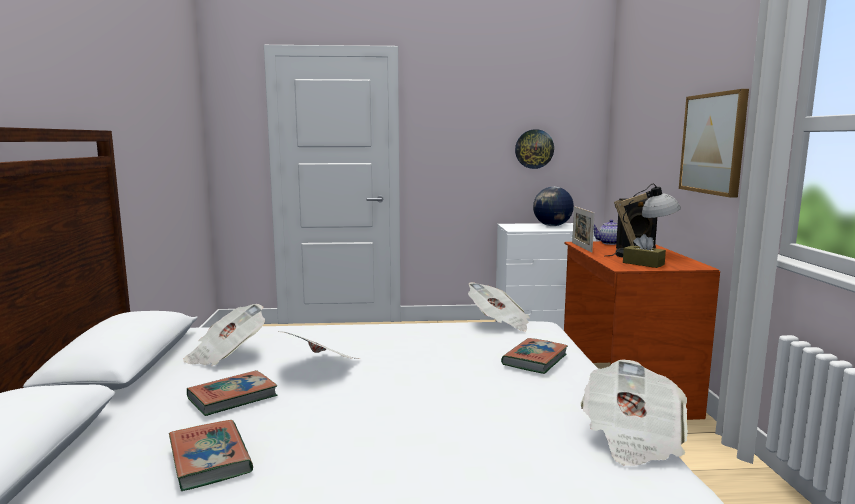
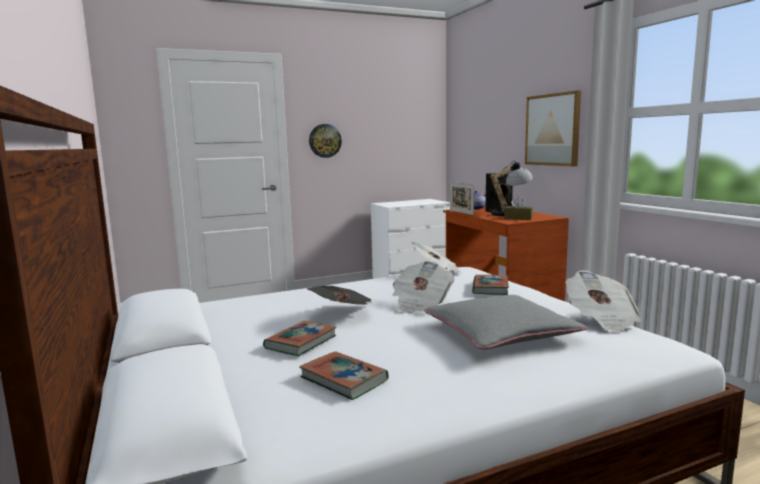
camera: 20 degrees left, 0 degrees up
(226, 355) = (250, 317): newspaper -> newspaper (420, 304)
(463, 431) = (500, 332): none -> grey pillow
(534, 149) = (394, 141): wall clock -> wall clock (325, 141)
(552, 226) = (415, 201): globe -> none

